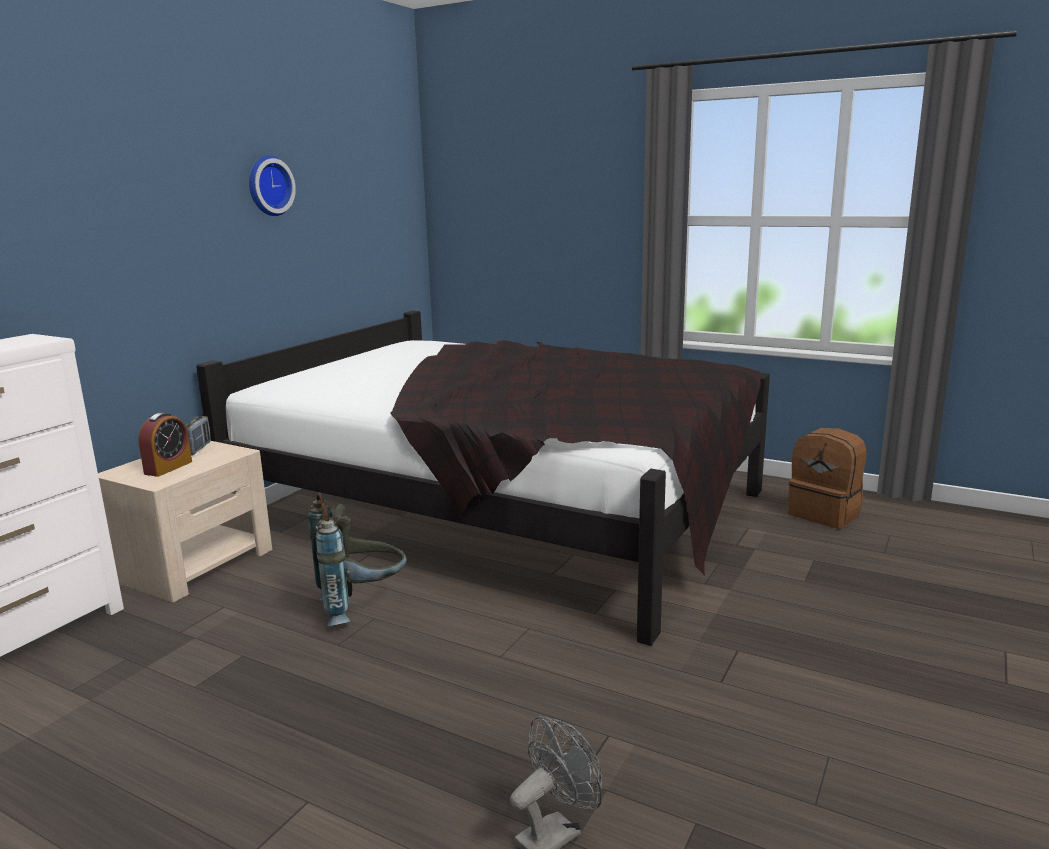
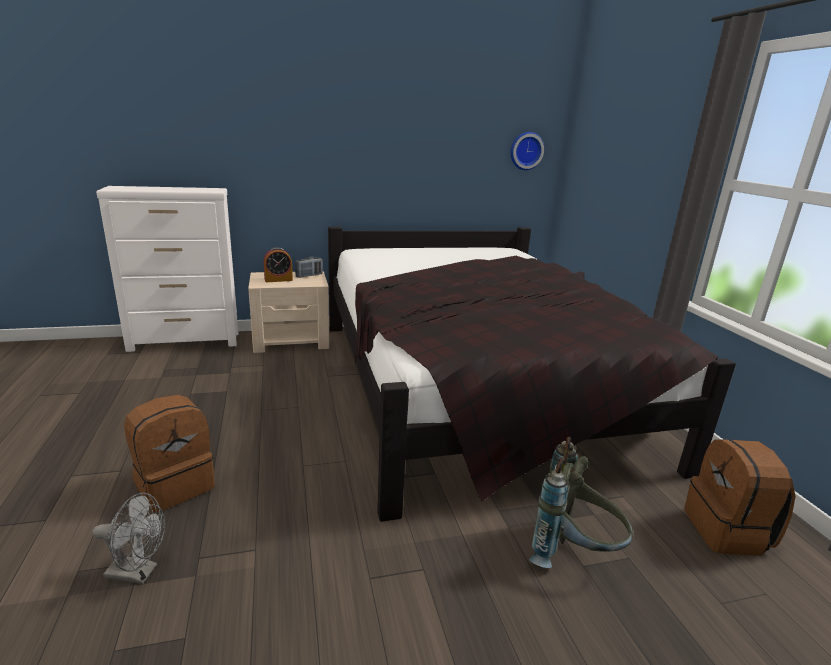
camera: 45 degrees right, 5 degrees up
(268, 186) = (408, 120): wall clock -> wall clock (525, 151)
(362, 606) = (305, 397): grey backpack -> grey backpack (573, 553)
(412, 760) = (175, 485): none -> brown backpack

